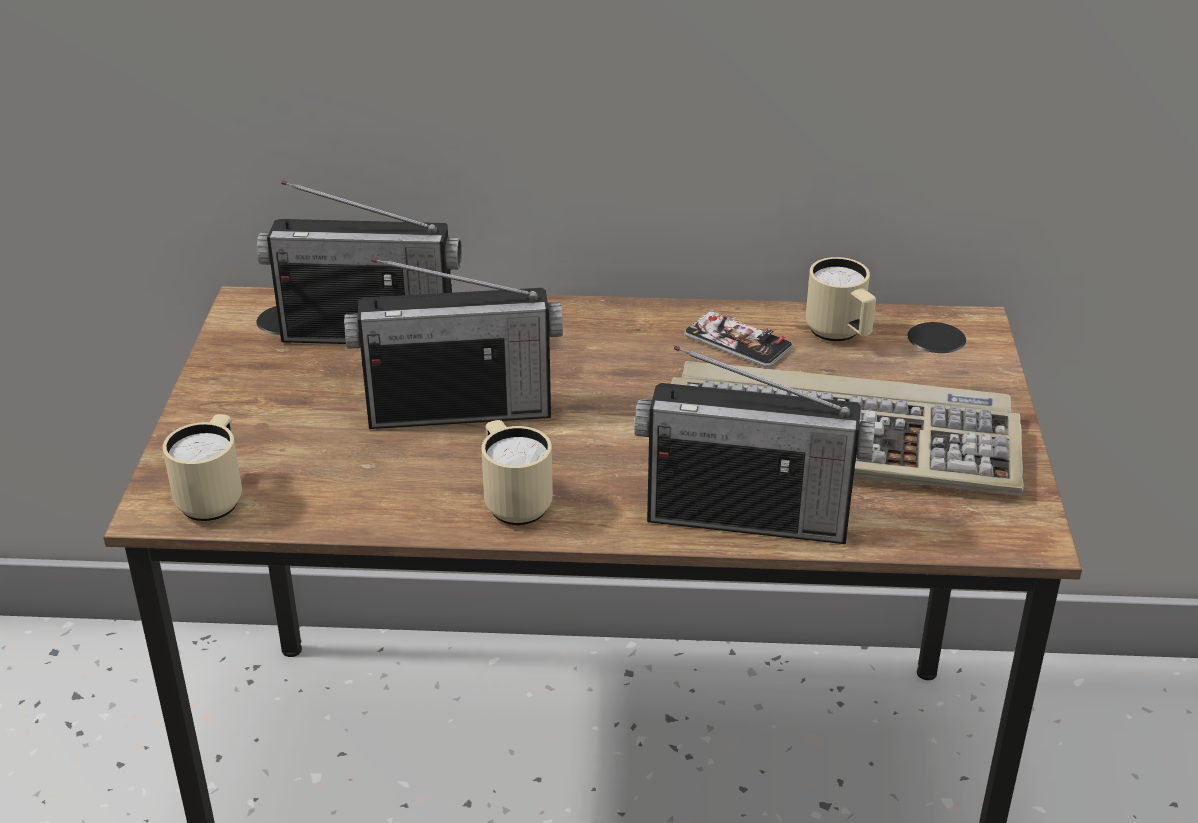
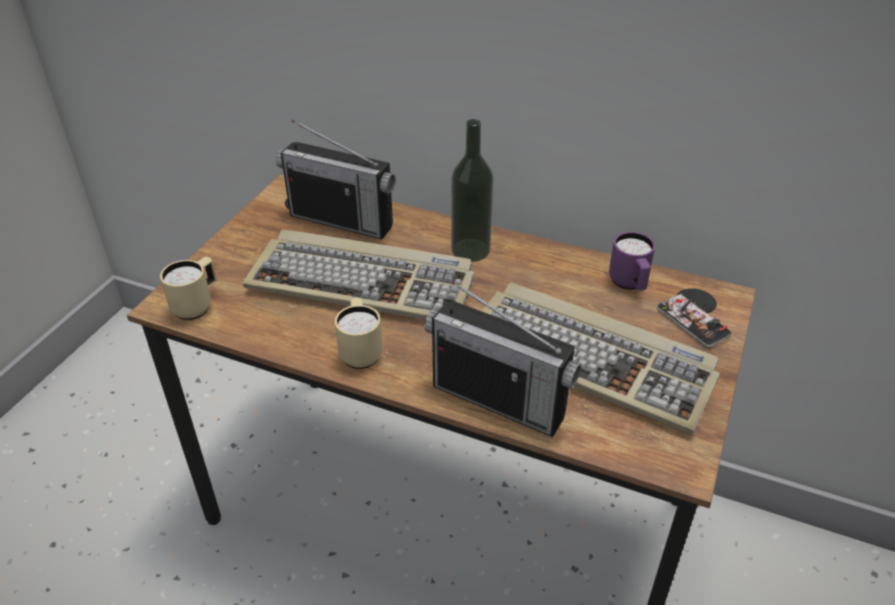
camera: 20 degrees right, 5 degrees up
(459, 410) = (364, 282): radio -> keyboard
(591, 335) = (470, 250): none -> bottle
(738, 341) = (560, 274): phone -> phone (693, 321)
(840, 335) = (630, 284): beige mug -> purple mug

